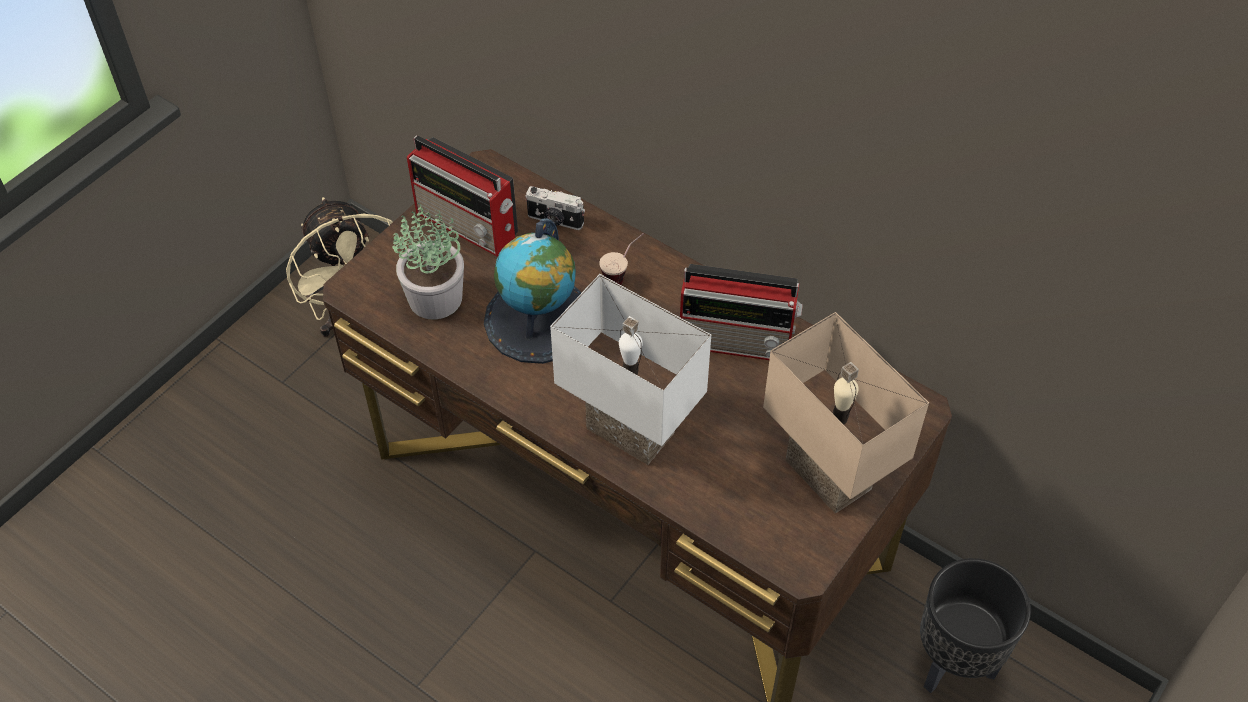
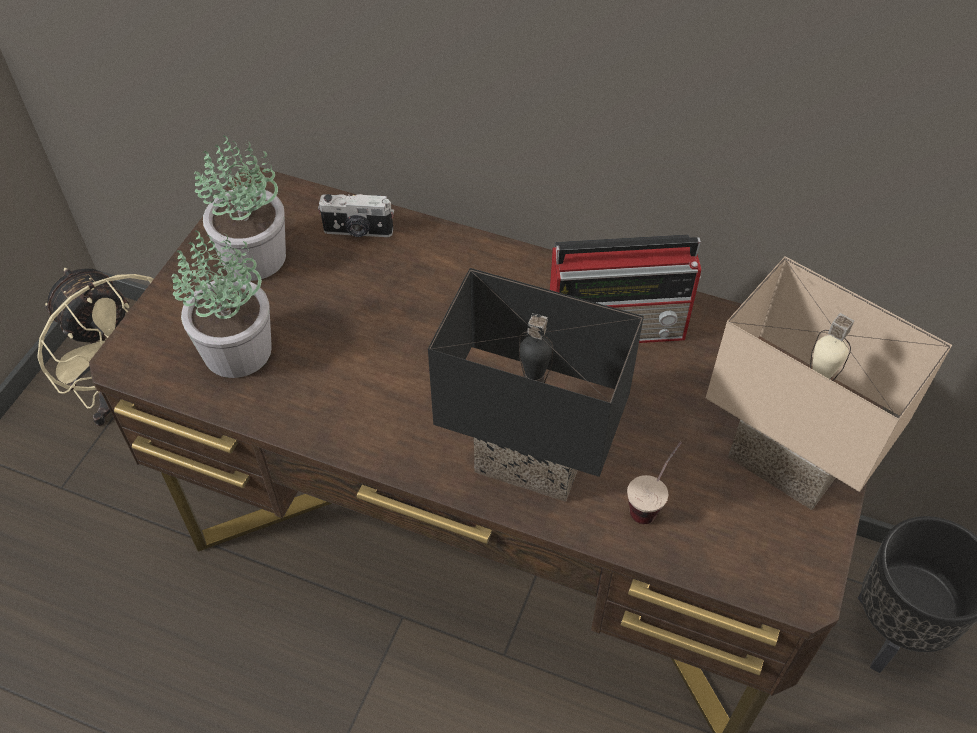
camera: 15 degrees left, 0 degrees up
(469, 225) = (255, 256): radio -> potted plant
(539, 320) = (374, 350): globe -> none
(623, 275) = (458, 278): cup -> cup (652, 501)
(626, 433) = (526, 466): white table lamp -> black table lamp

